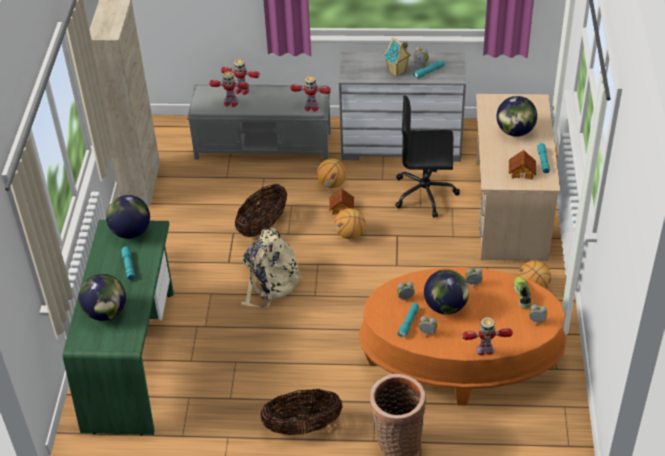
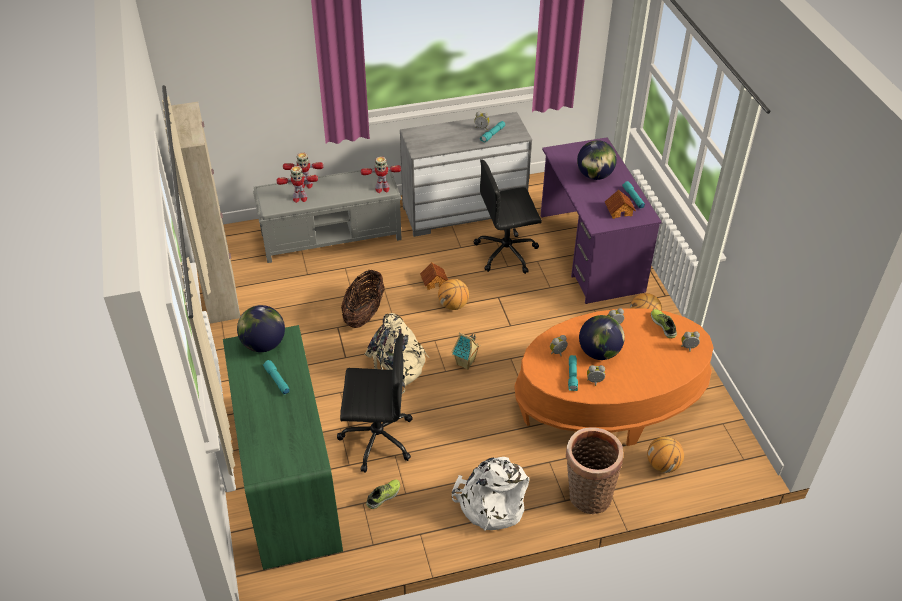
camera: 20 degrees left, 0 degrees up
(106, 312) = (274, 434): globe -> none
(210, 396) = (384, 496): none -> shoe
(225, 343) = (376, 438): none -> black office chair
(302, 426) = (490, 504): basket -> white backpack
(332, 184) = (415, 261): basketball -> basketball (663, 465)
(397, 71) = (462, 139): toy house -> toy house (465, 363)
(485, 350) = (656, 386): toy robot -> none
(510, 210) = (590, 253): beige desk -> purple desk

